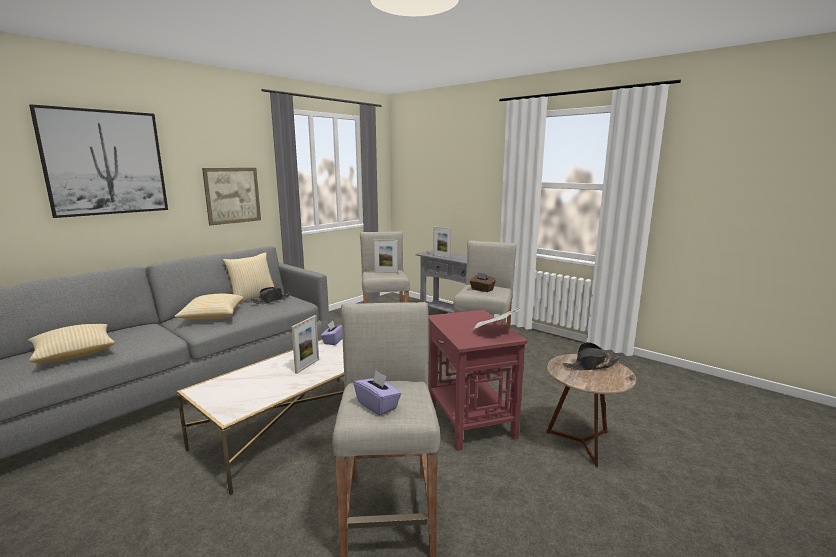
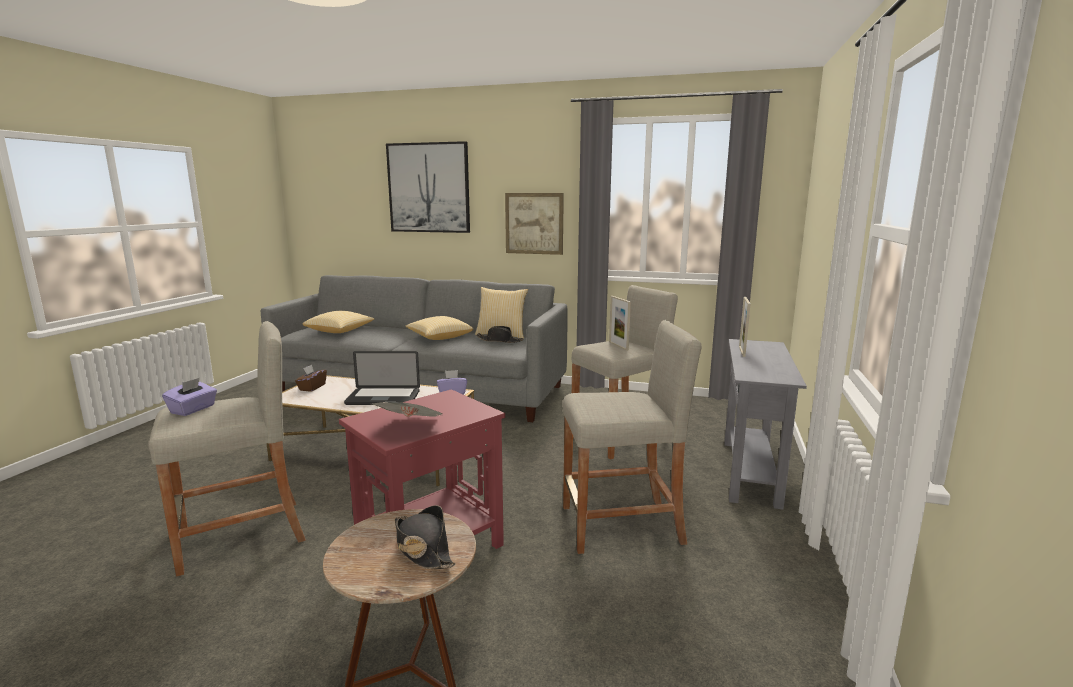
camera: 65 degrees right, 0 degrees up
(307, 366) = (383, 398): picture frame -> laptop
(482, 289) = (607, 400): brown tissue box -> brown tissue box (312, 387)

